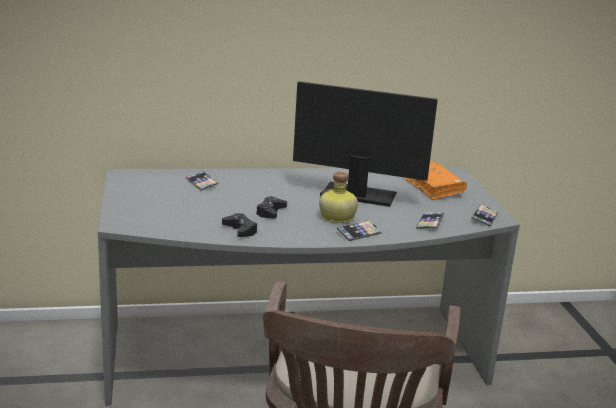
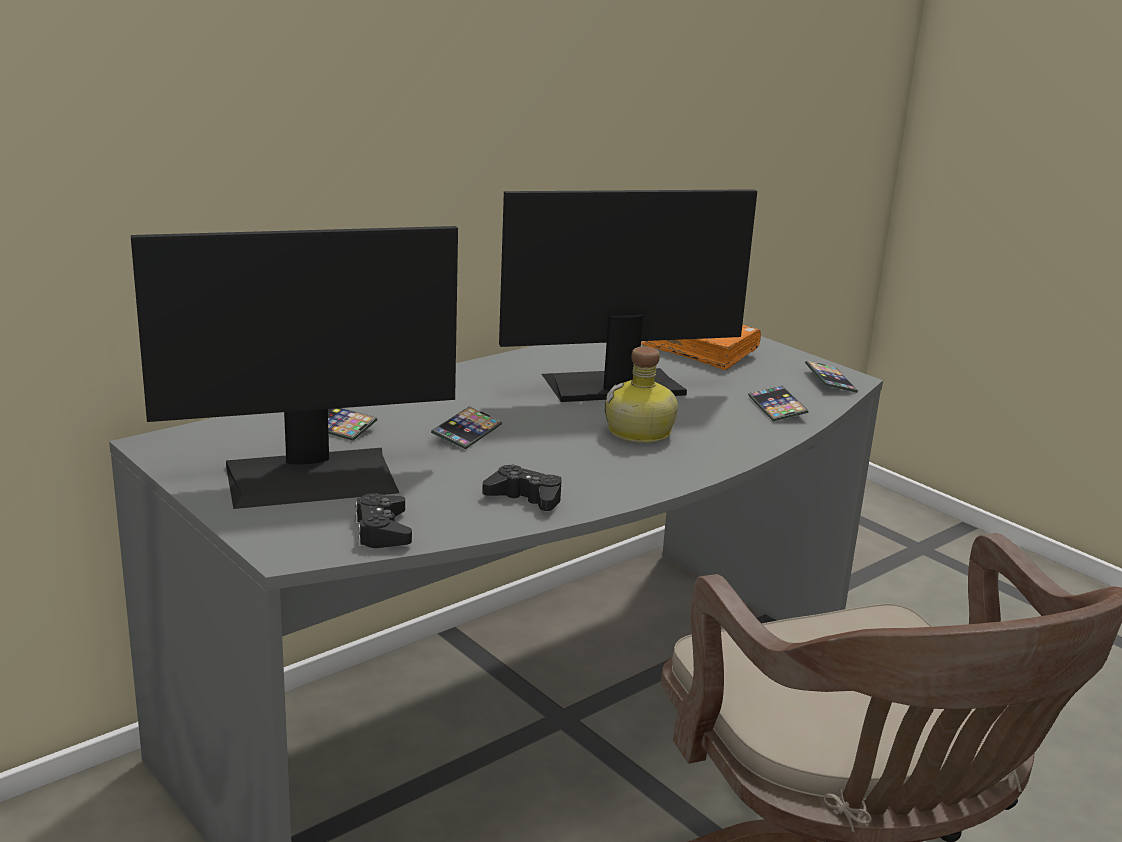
camera: 30 degrees left, 0 degrees up
(164, 200) = (312, 477): none -> monitor
(270, 212) = (527, 451): black game controller -> black game controller (382, 531)
(358, 233) = (709, 451): phone -> phone (467, 433)

